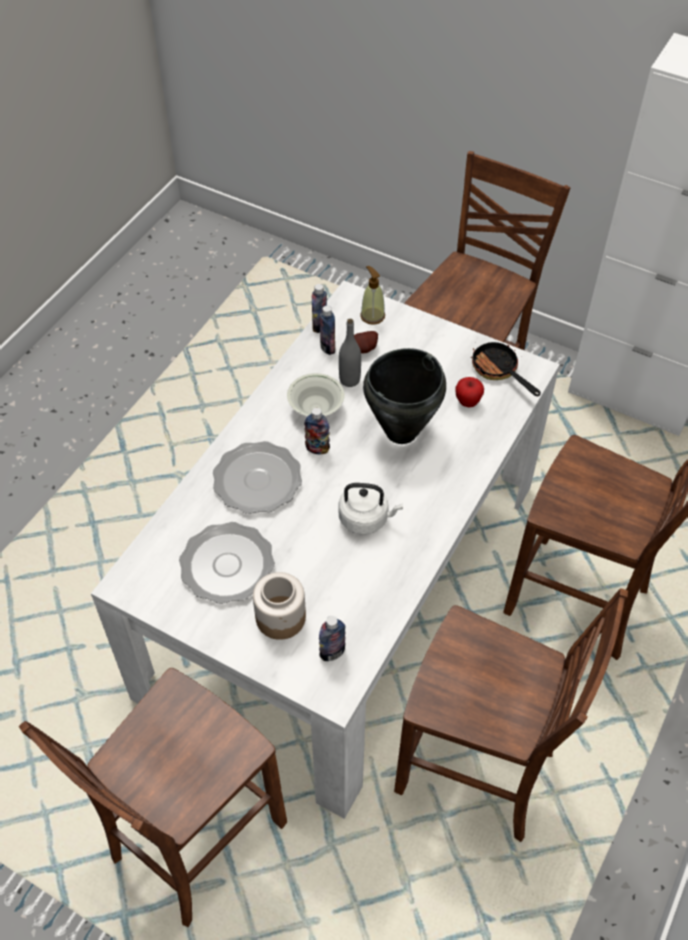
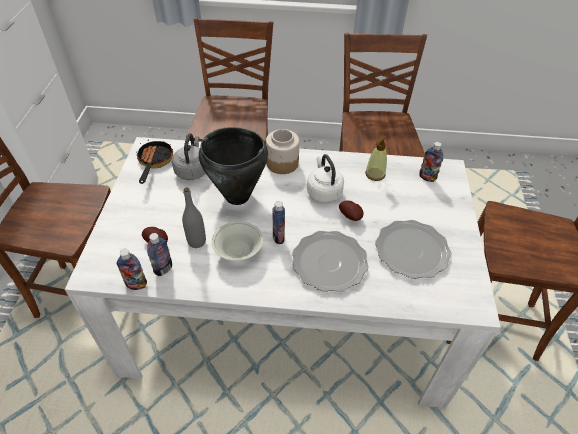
camera: 115 degrees left, 5 degrees down
(281, 617) = (425, 208): jar -> jar (282, 163)
(310, 529) = (351, 216): none -> potato
(372, 316) = (112, 251): soap dispenser -> soap dispenser (375, 174)
(468, 402) = (192, 170): apple -> grey kettle
(499, 371) = (154, 162): frying pan -> frying pan turned 150 degrees clockwise

